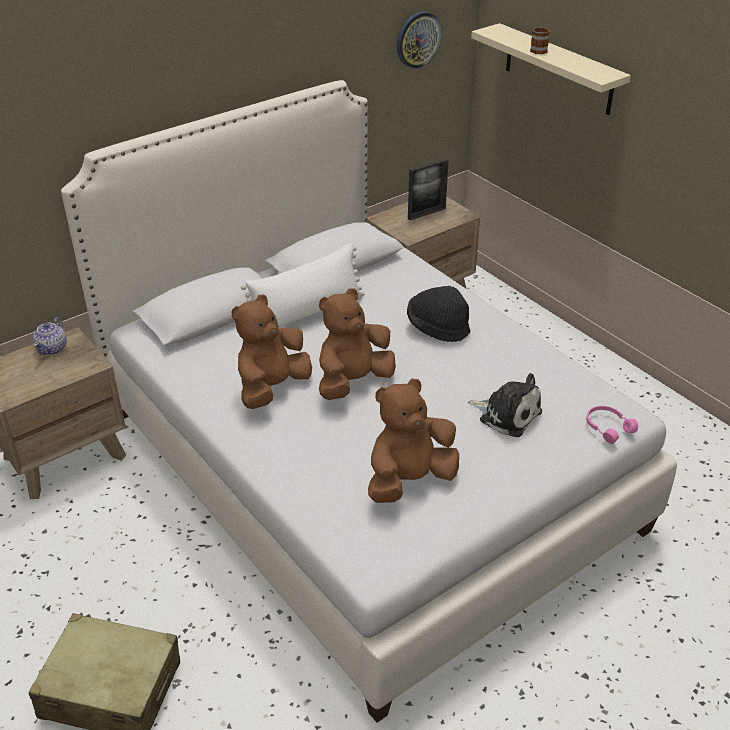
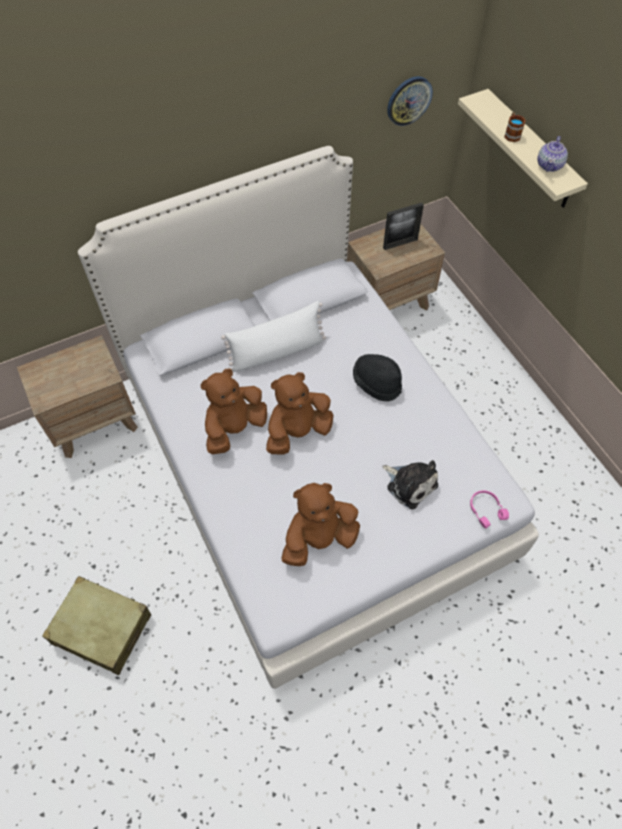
camera: 10 degrees right, 20 degrees up
(52, 348) = (80, 355): teapot -> teapot (549, 165)

